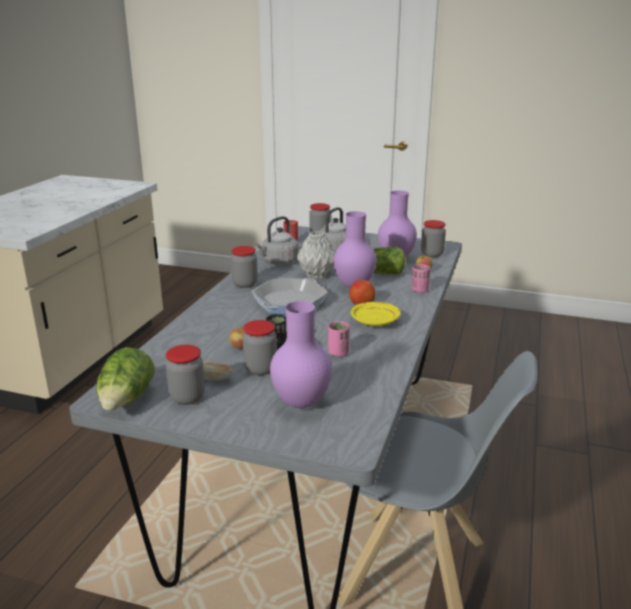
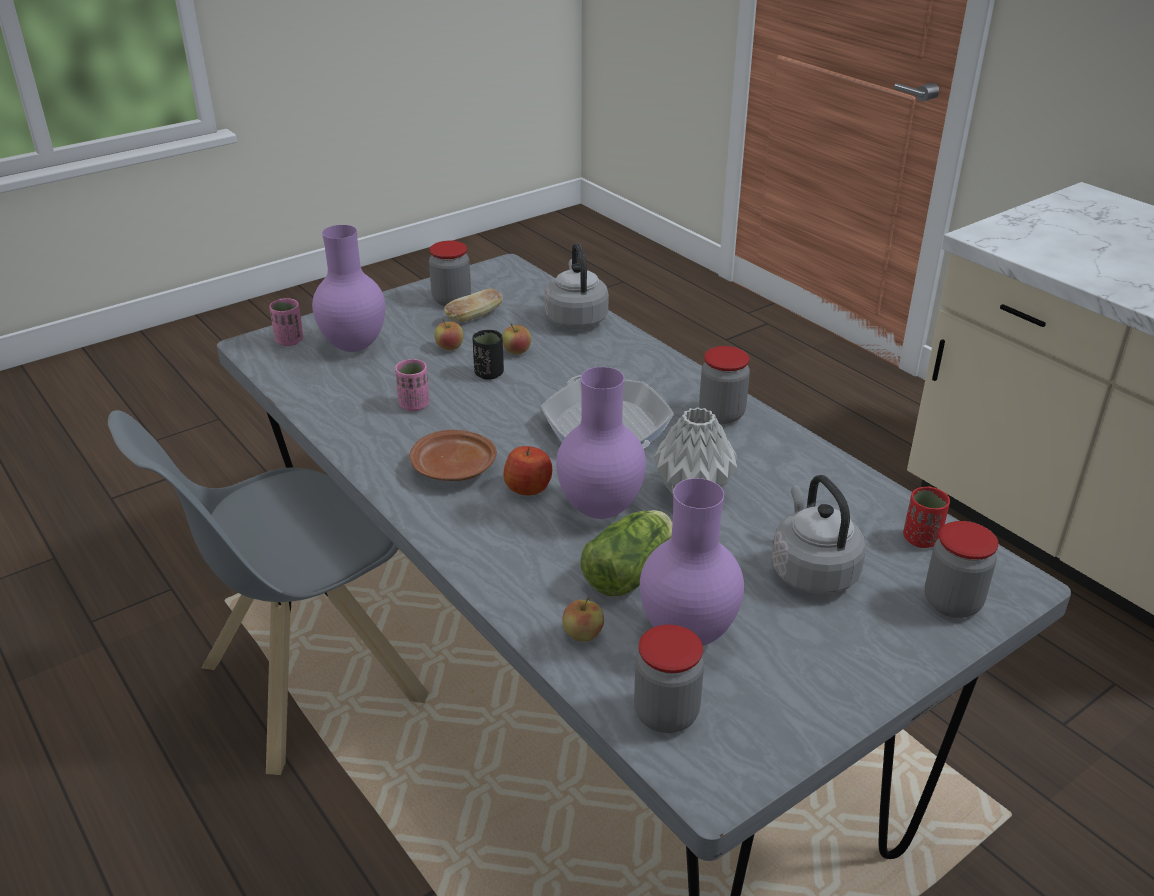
camera: 125 degrees right, 10 degrees up
(127, 400) = (488, 275): lettuce -> none
(260, 369) = (450, 348): jar -> apple
(278, 262) = (801, 480): grey kettle -> grey kettle (575, 318)
(375, 321) = (454, 469): yellow plate -> brown plate
(419, 290) = (503, 574): pink cup -> pink cup (289, 341)

